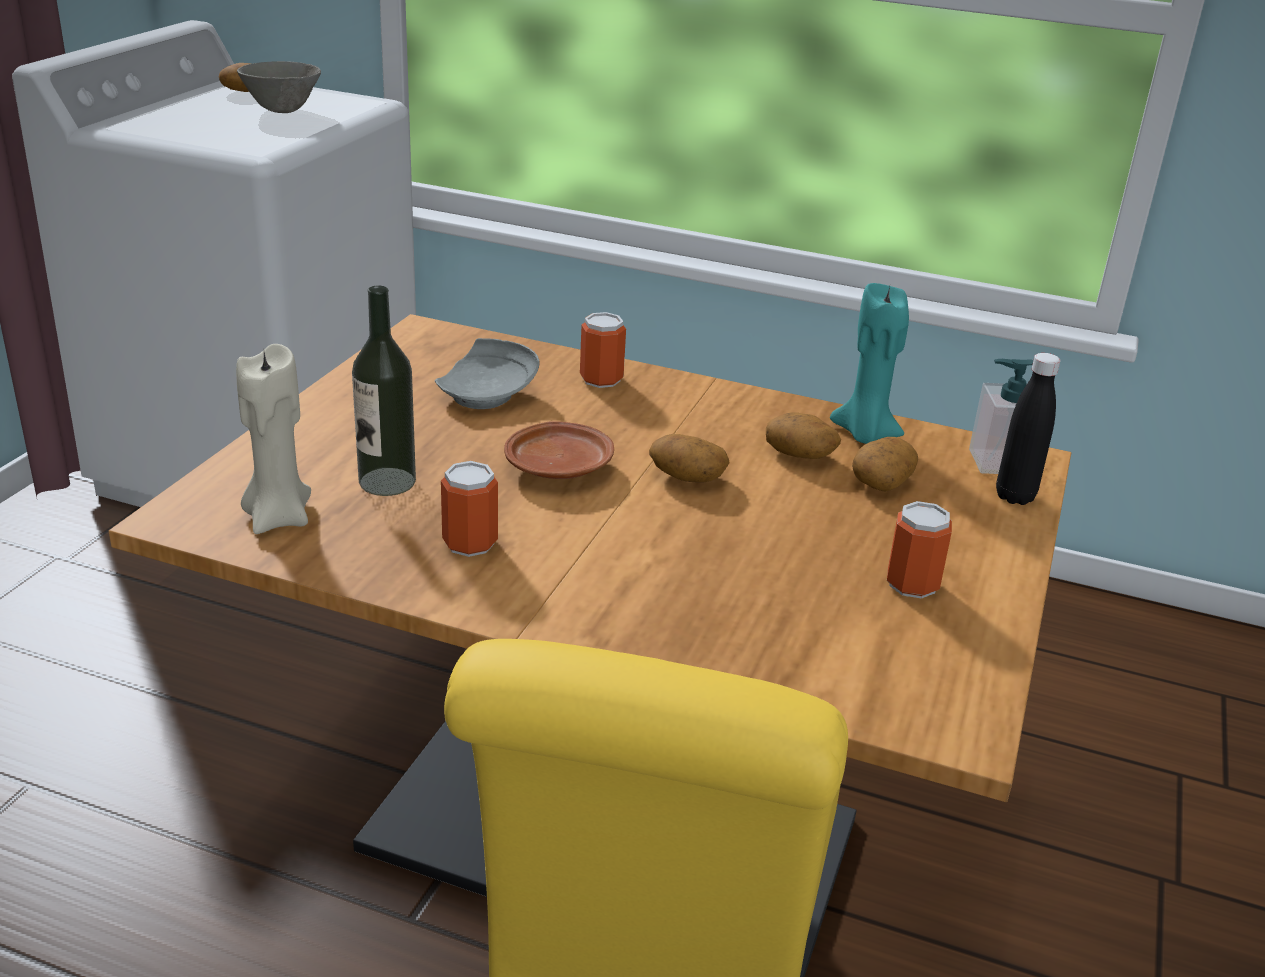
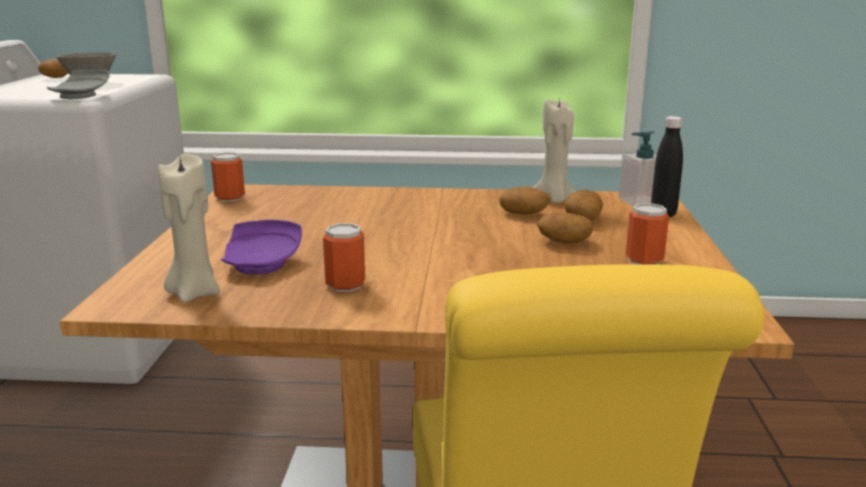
camera: 15 degrees left, 10 degrees down
(387, 482) = (263, 263): bottle -> purple plate
(488, 394) = (303, 212): grey plate -> grey plate (82, 96)
(559, 467) = (377, 239): brown plate -> none
(601, 379) = (372, 197): can -> can (230, 198)
(686, 477) = (463, 232): potato -> potato (563, 241)
(864, 434) = (553, 200): turquoise candle -> beige candle

